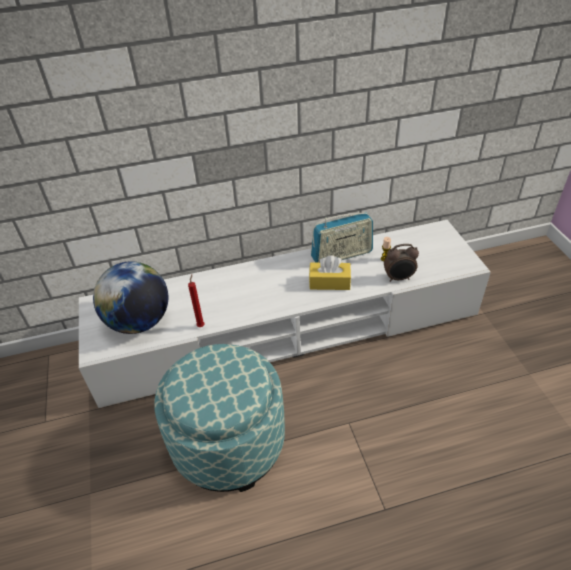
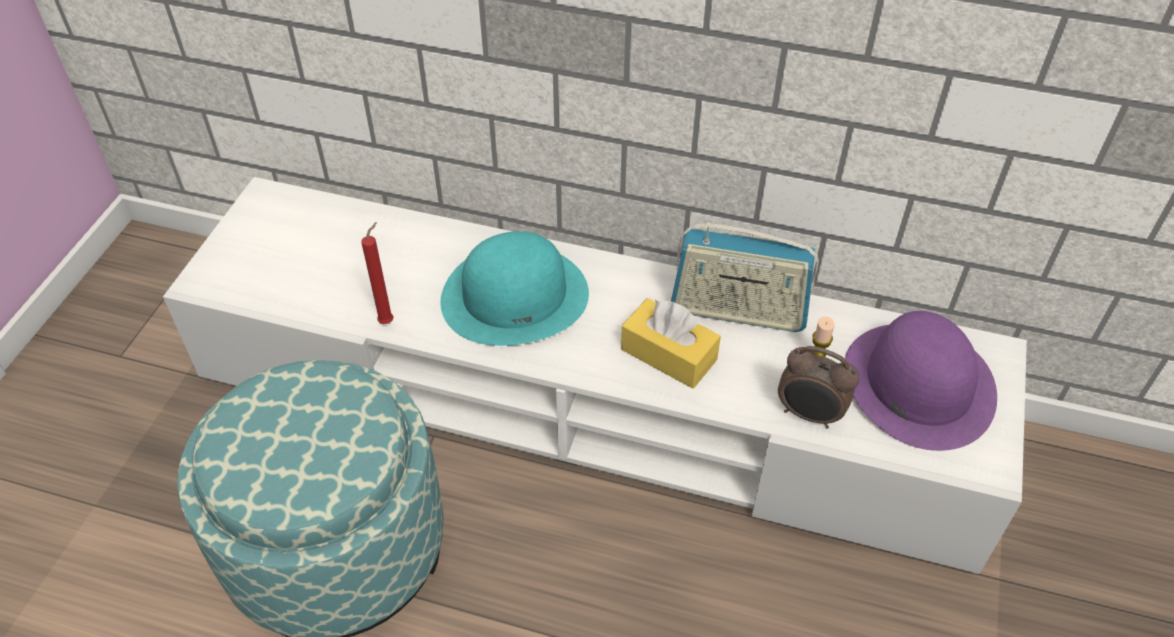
camera: 30 degrees right, 5 degrees up
(139, 321) = (303, 264): globe -> none
(248, 290) = (515, 296): none -> turquoise hat
(425, 250) = (917, 384): none -> purple hat

